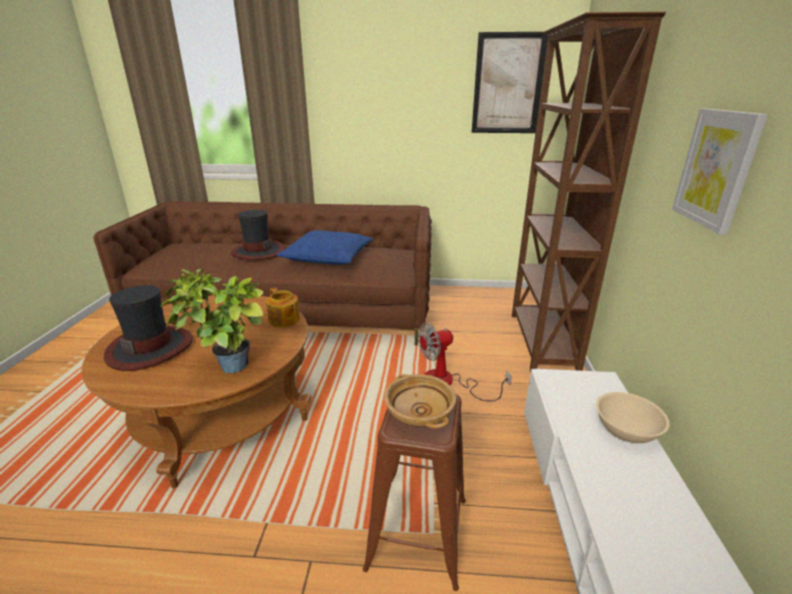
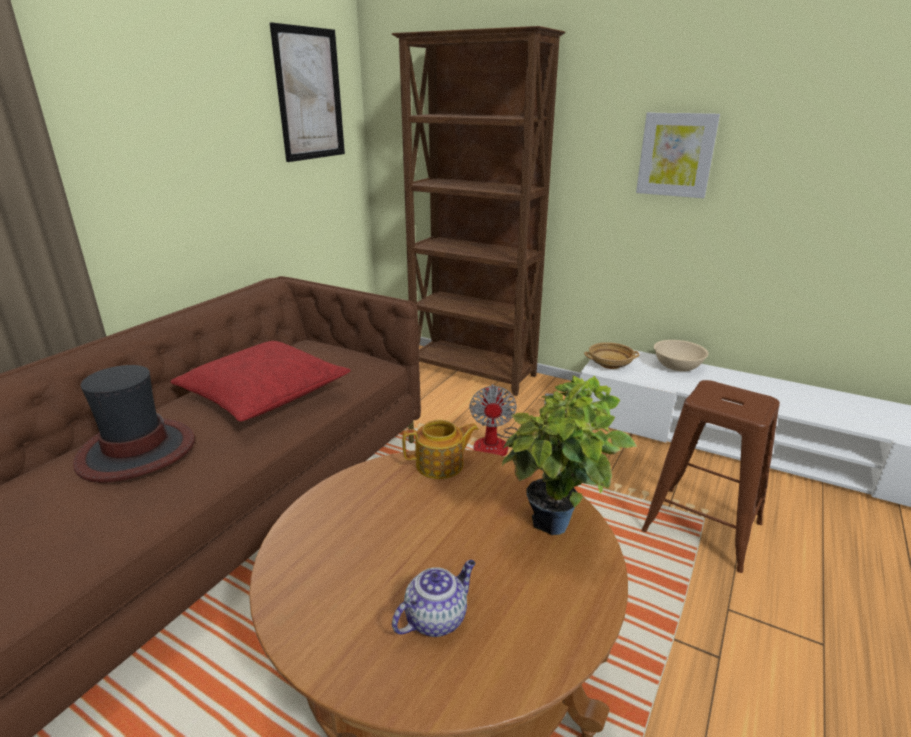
camera: 65 degrees left, 0 degrees up
(150, 348) = (436, 618): hat -> teapot
(327, 257) = (264, 393): blue pillow -> red pillow
(418, 413) = (730, 400): beige bowl -> beige bowl (609, 364)

